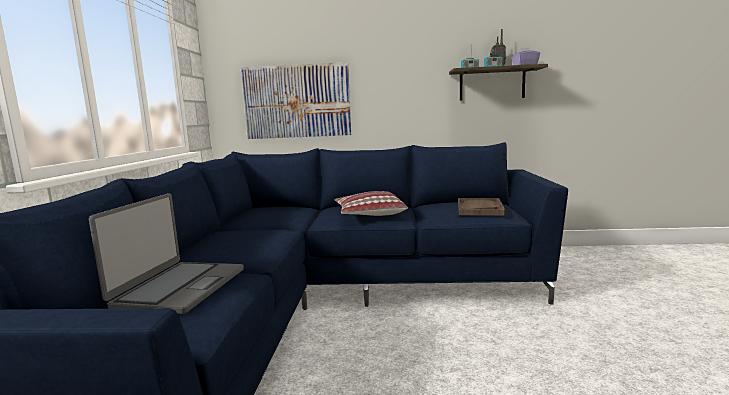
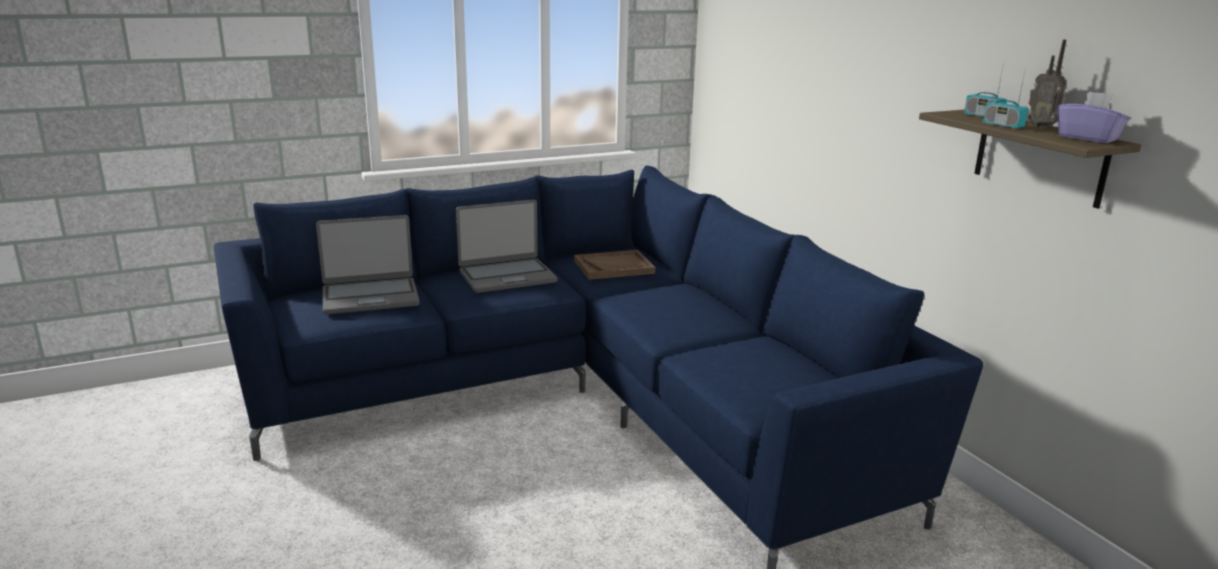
camera: 60 degrees right, 10 degrees up
(238, 237) = (507, 276): none -> laptop
(297, 101) = (769, 105): picture -> none
(369, 214) = (663, 313): pillow -> none
(479, 208) = (767, 378): brown tray -> brown tray (614, 267)

